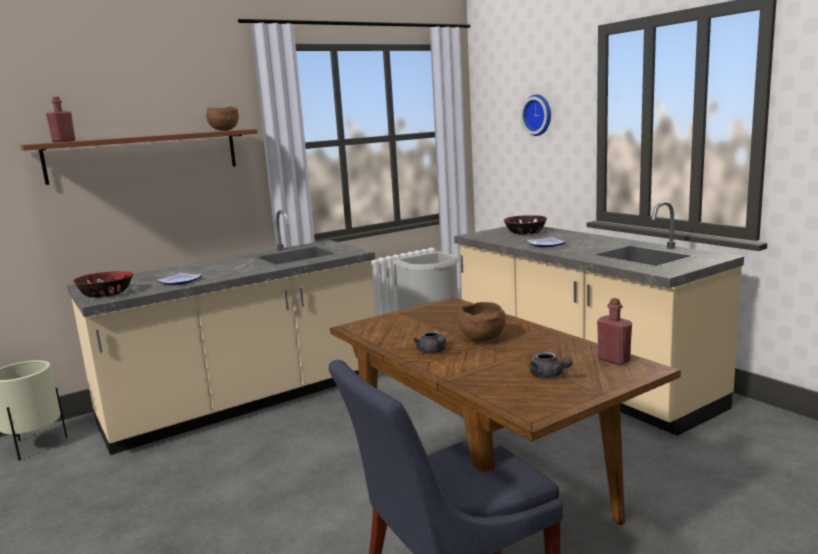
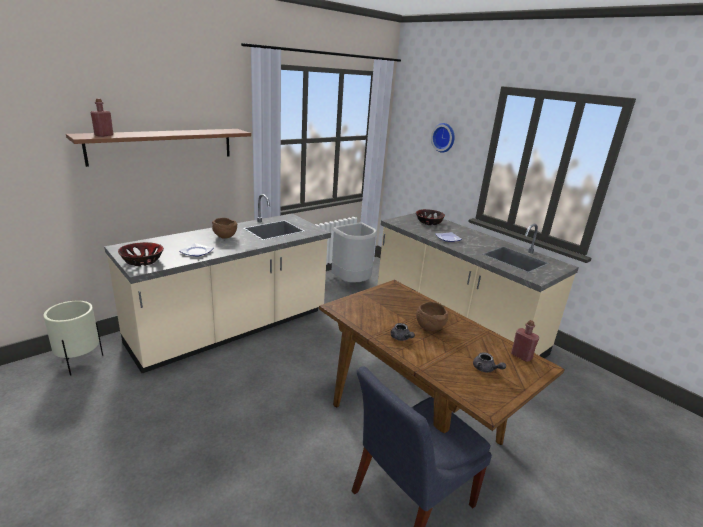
camera: 10 degrees left, 10 degrees up
(223, 130) = (225, 131): brown bowl -> brown bowl (224, 237)

